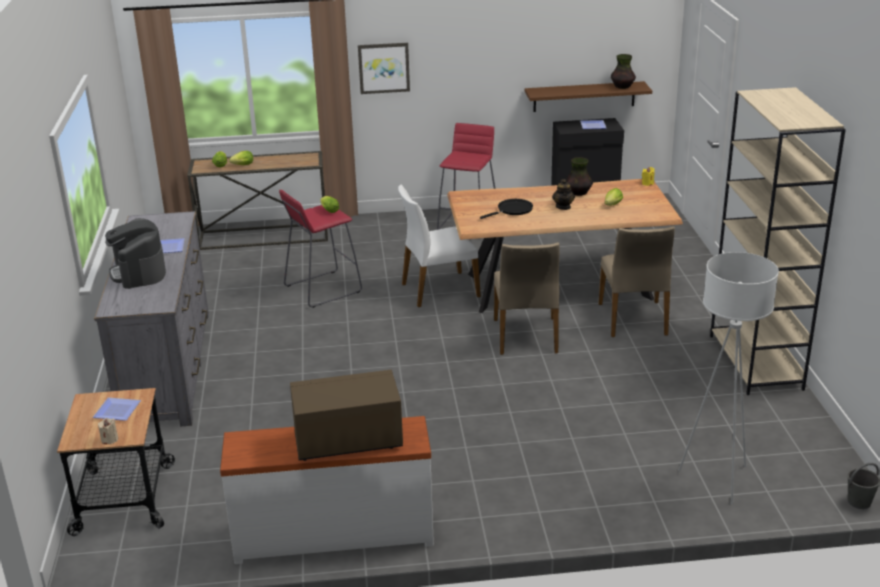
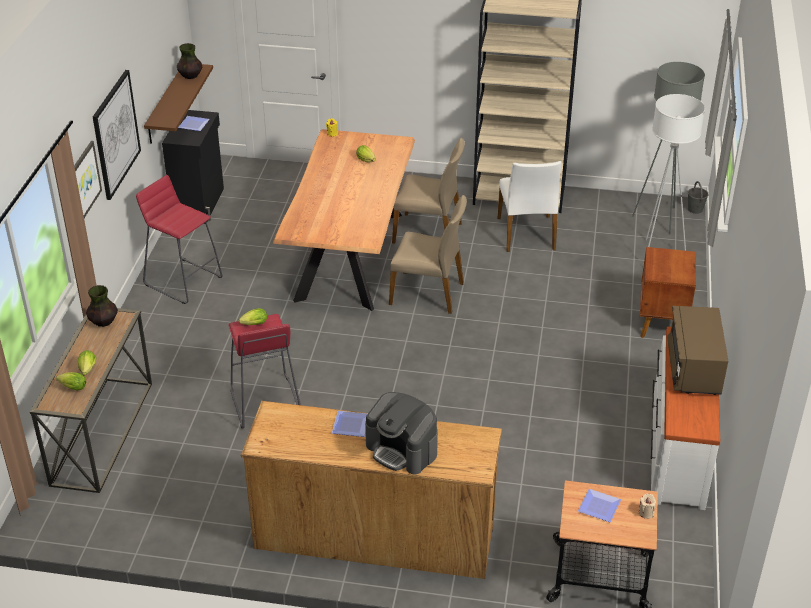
camera: 75 degrees left, 10 degrees up
(139, 272) = (402, 449): coffee machine -> coffee machine turned 45 degrees clockwise
(167, 367) = (374, 535): grey dresser -> brown dresser
(439, 290) = (314, 326): white chair -> white chair (527, 234)
(461, 64) = (116, 134): none -> picture
(513, 210) = (344, 212): black frying pan -> none
(563, 207) = (354, 185): teapot -> none
(567, 498) = (662, 324): none -> brown nightstand
(578, 193) = (329, 171): vase -> vase (103, 322)
(805, 472) = (659, 219): none -> grey floor lamp

